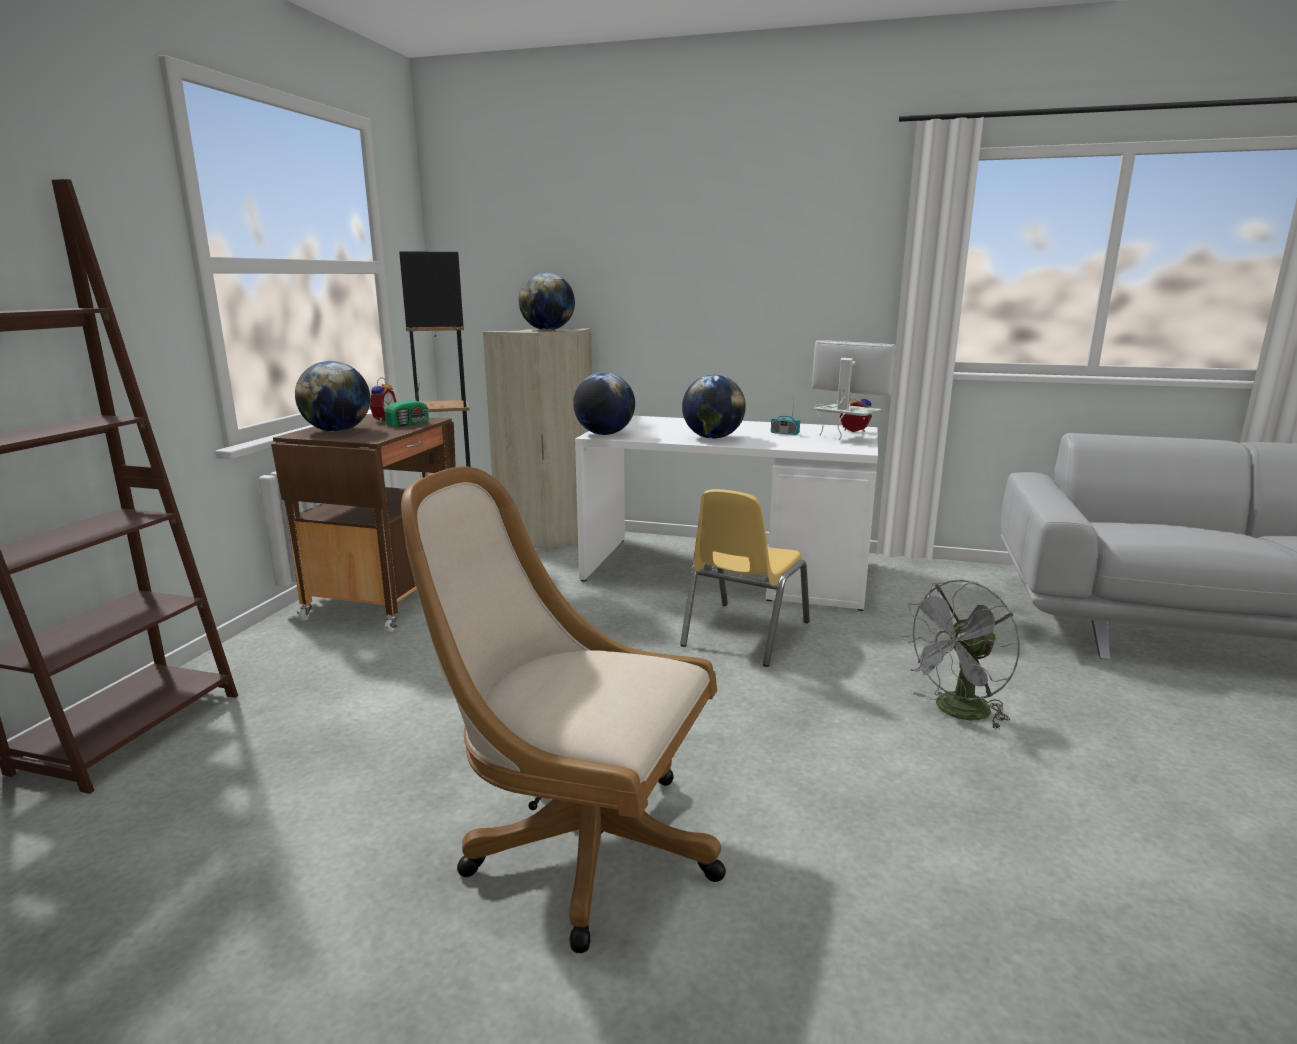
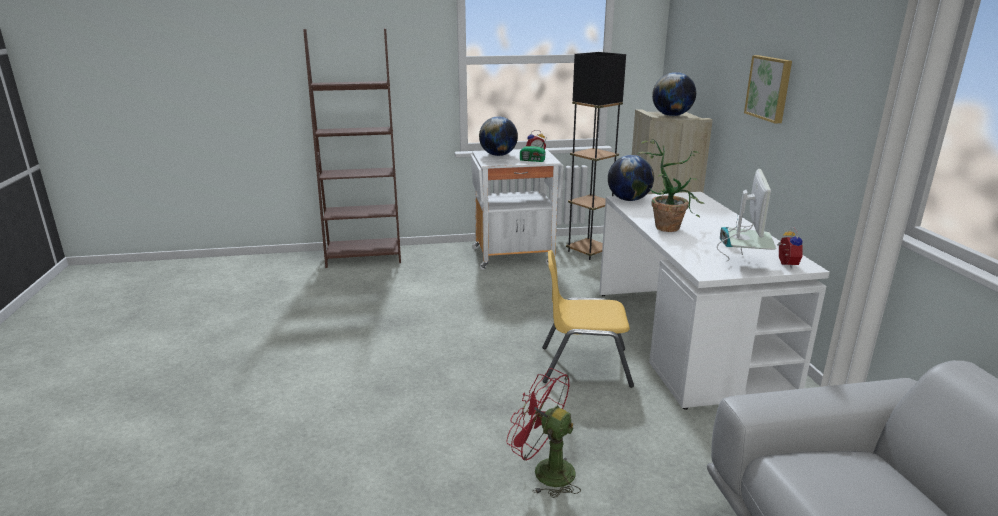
camera: 65 degrees right, 5 degrees up
(385, 600) = (514, 256): brown cart -> white cart
(576, 841) = (338, 365): office chair -> none
(694, 275) = (770, 88): none -> picture
(712, 438) = (668, 225): globe -> potted plant
(956, 712) = (545, 471): grey fan -> red fan

